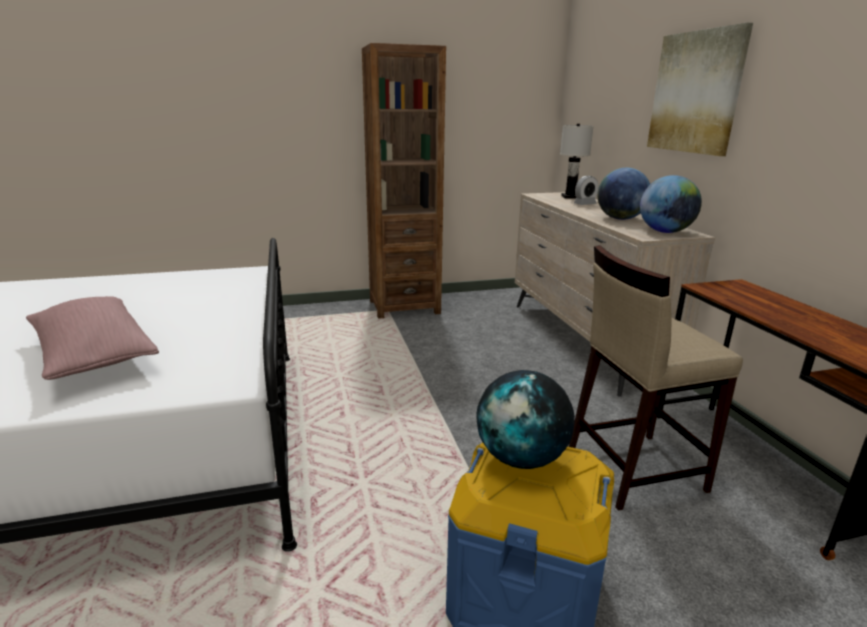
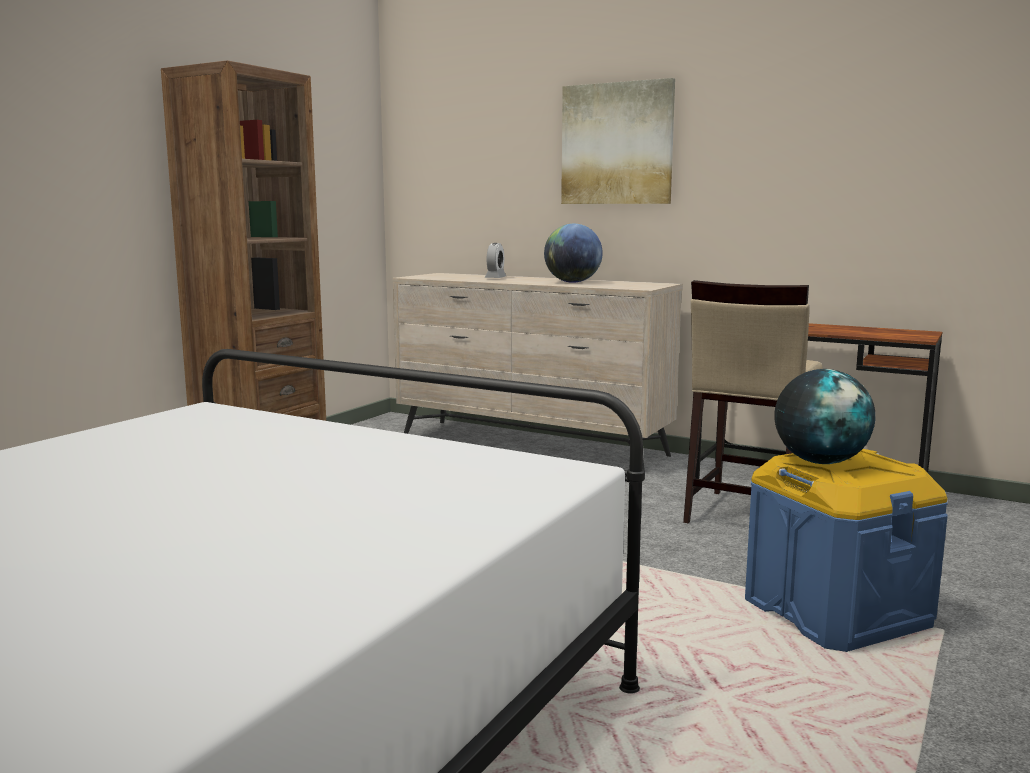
camera: 45 degrees left, 10 degrees down
(94, 356) = (323, 508): pink pillow -> none
(570, 197) = (456, 275): white table lamp -> none
(665, 232) = (641, 284): globe -> none

